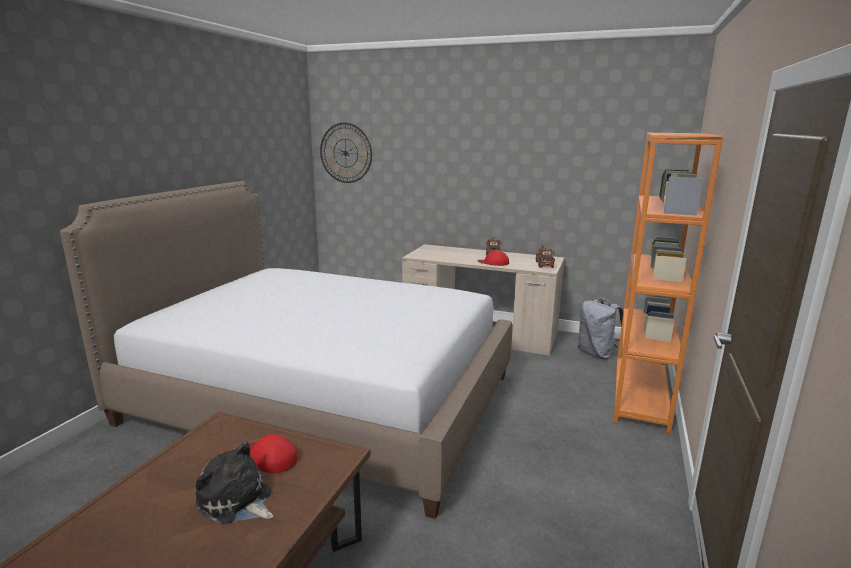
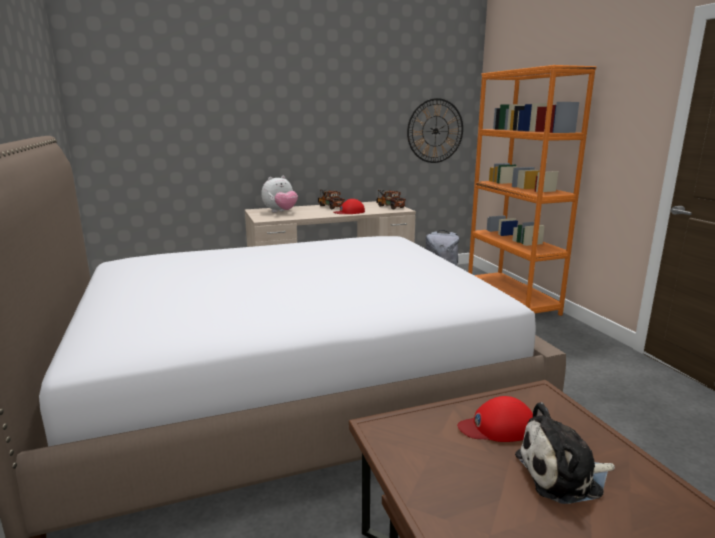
camera: 40 degrees left, 0 degrees up
(345, 153) = (121, 104): wall clock -> wall clock (435, 131)
(442, 251) = (280, 212): none -> plush toy

